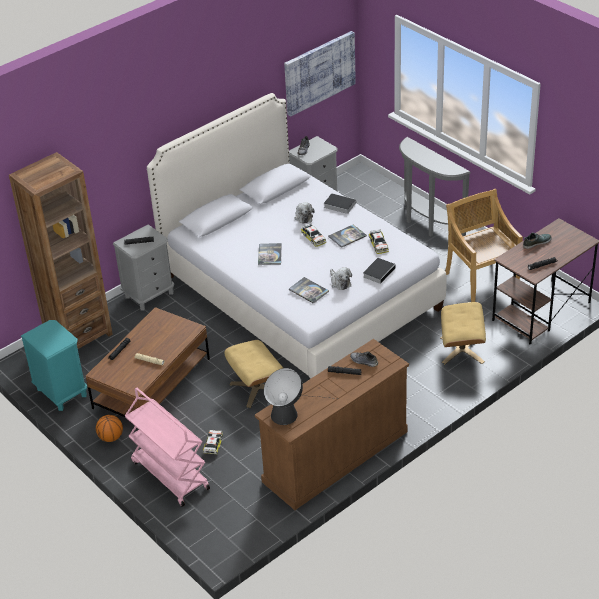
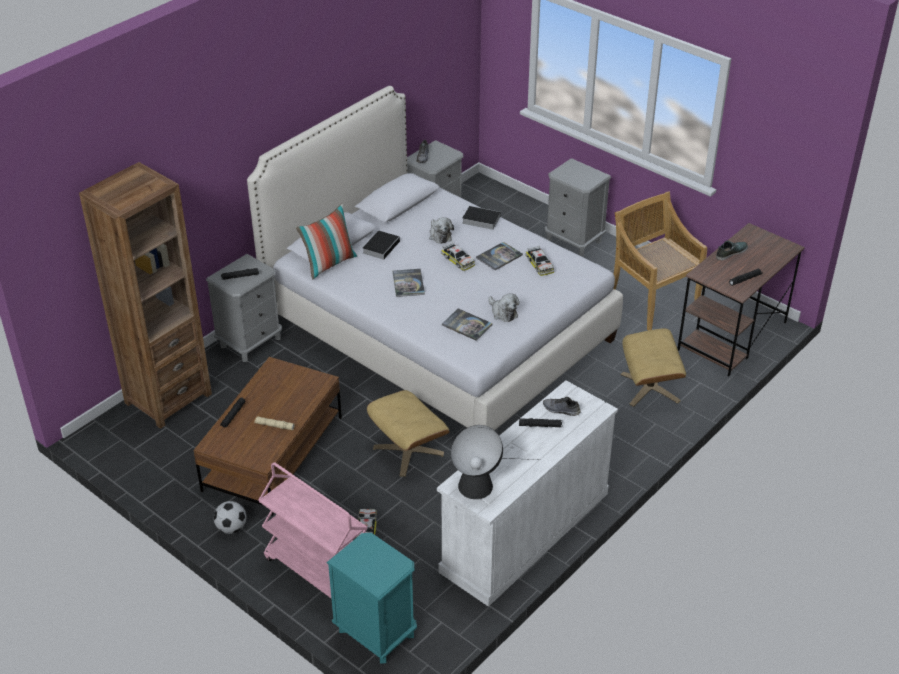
camera: 10 degrees left, 0 degrees up
(61, 393) = (157, 473): turquoise nightstand -> turquoise nightstand (375, 633)
(111, 437) = (231, 528): basketball -> football
(210, 236) = (329, 264): none -> pillow
(318, 72) = (438, 61): picture -> none
(335, 457) = (525, 532): brown dresser -> white dresser
(379, 272) = (548, 297): book -> book (381, 246)
(427, 224) = (574, 240): grey console table -> grey nightstand

